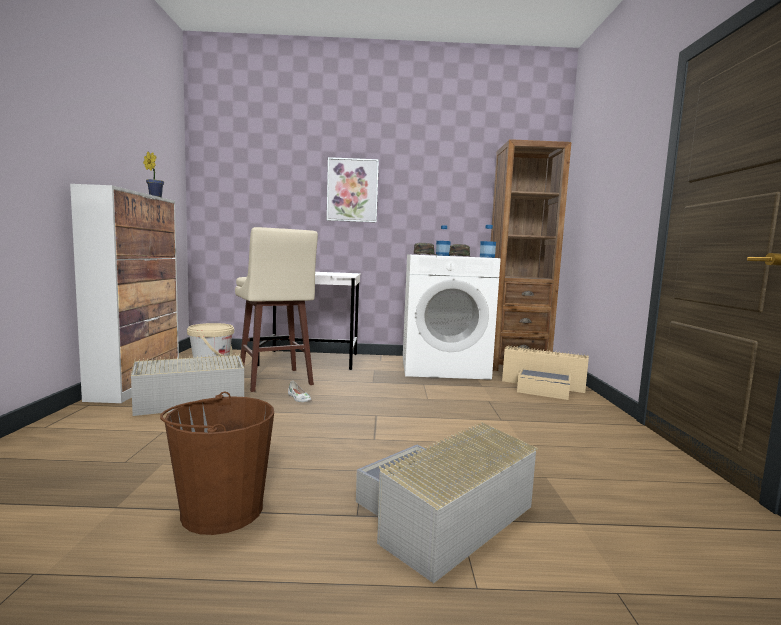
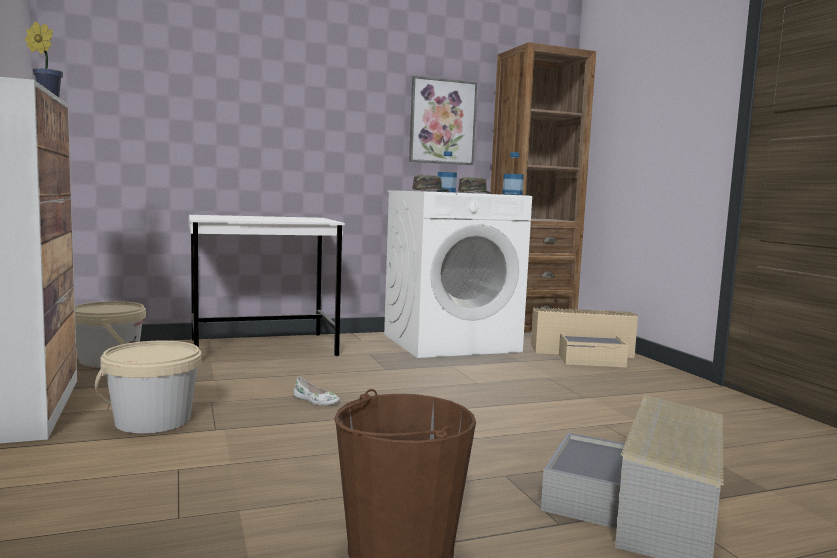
camera: 20 degrees left, 0 degrees up
(188, 399) = (153, 421): grey storage box -> beige bucket
(275, 381) = (250, 381): beige stool -> none
(352, 190) = (309, 97): picture -> picture (442, 122)

